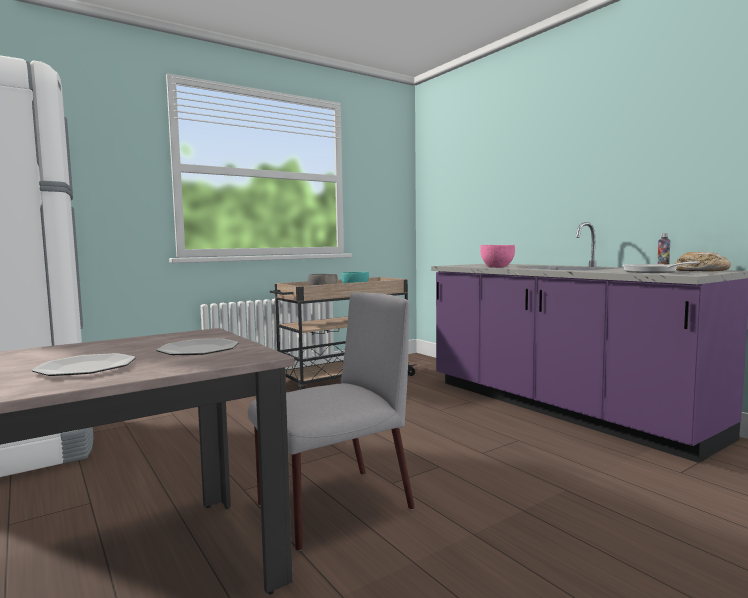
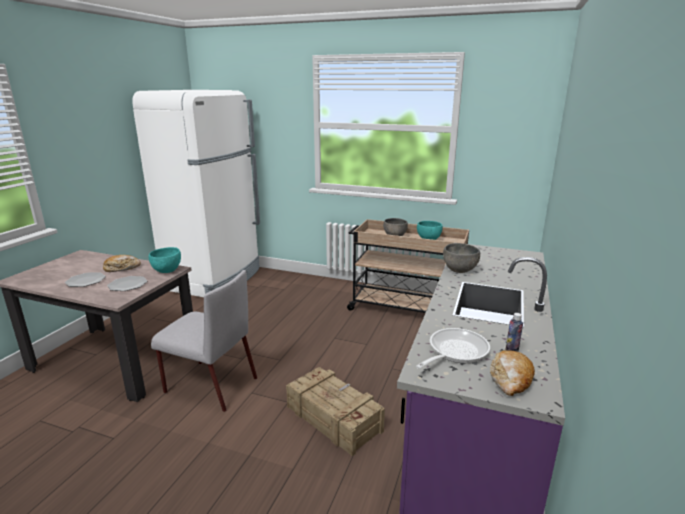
camera: 55 degrees right, 15 degrees up
(98, 349) = (122, 268): none -> bread
(199, 334) = (167, 271): none -> turquoise bowl
(494, 451) = (333, 418): none -> crate
(497, 267) = (459, 270): pink bowl -> grey bowl

